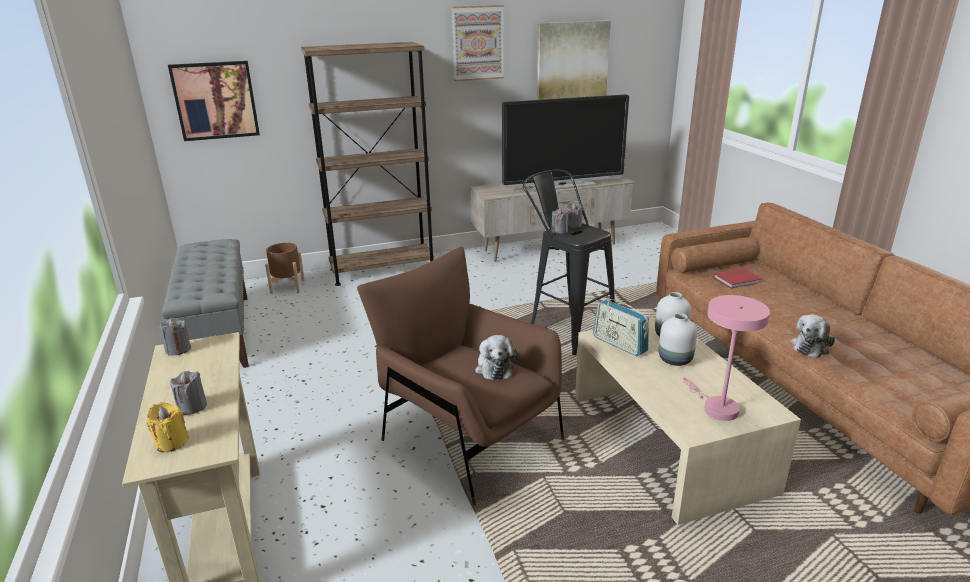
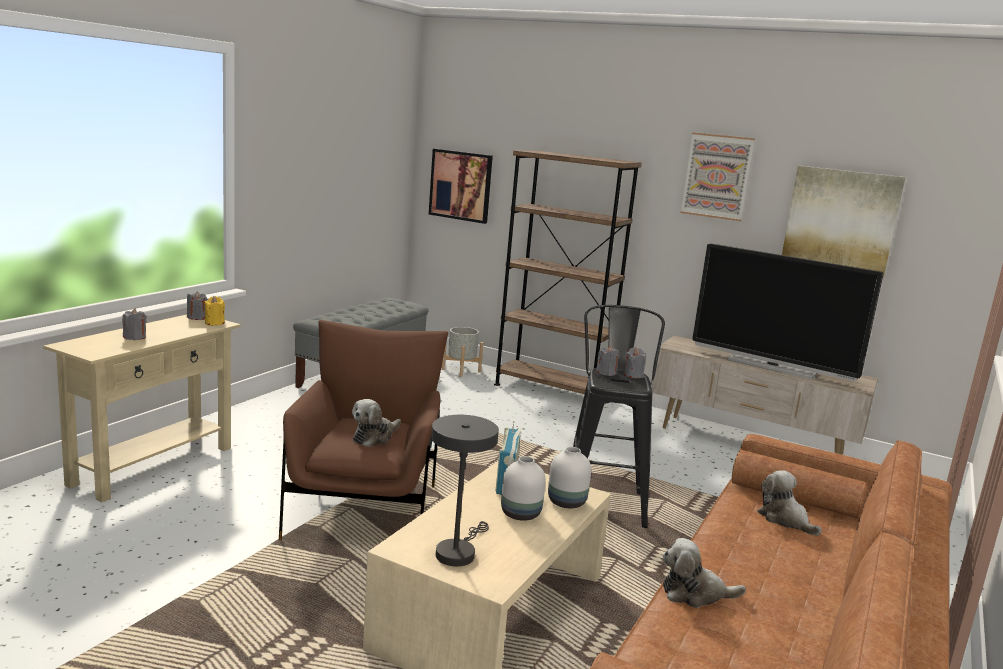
camera: 45 degrees right, 10 degrees down
(171, 442) = (92, 343): yellow candle -> yellow candle (214, 323)
(287, 286) = (461, 370): brown planter -> grey planter
(716, 407) = (457, 552): pink table lamp -> grey table lamp
(738, 280) = (785, 519): red book -> plush toy

